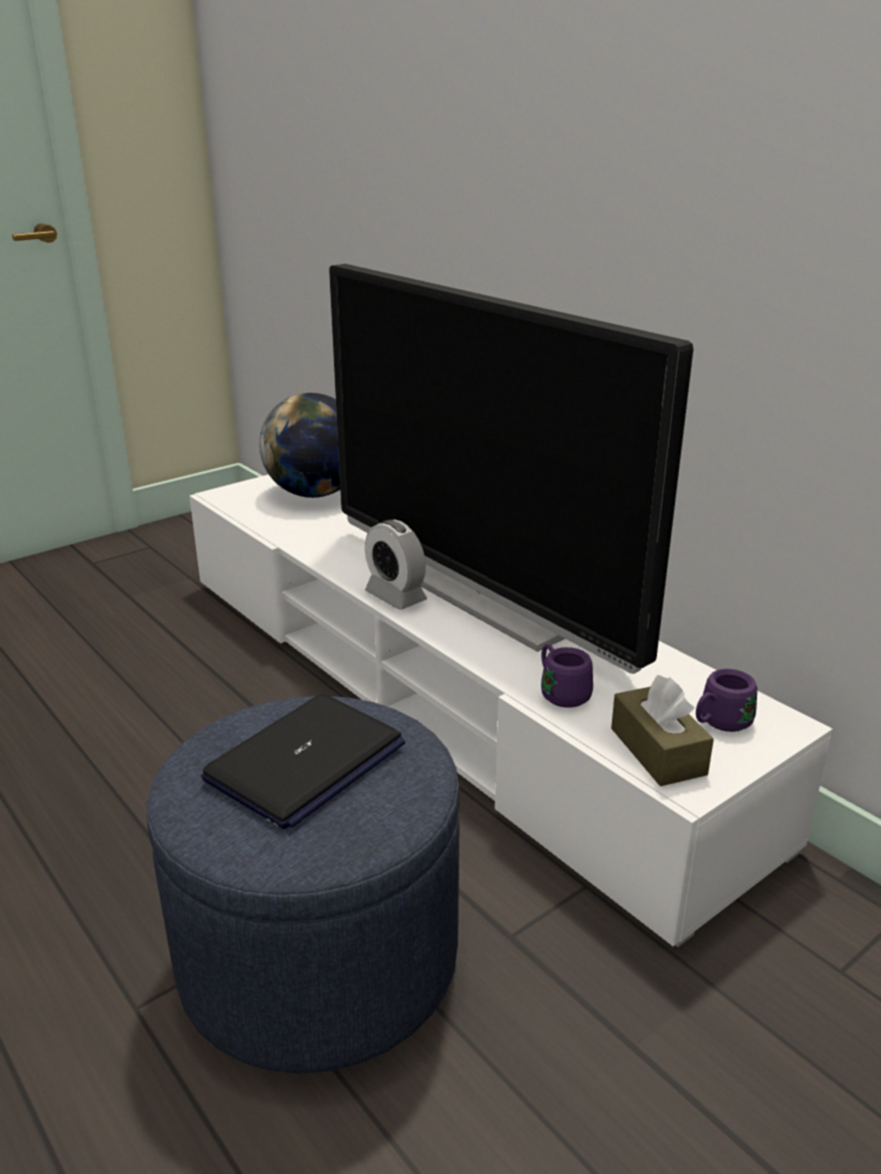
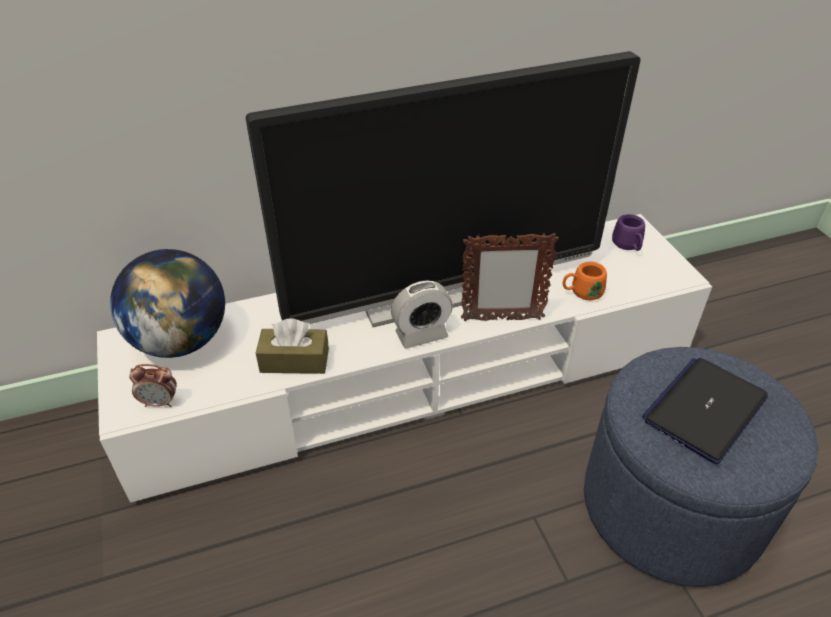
camera: 70 degrees left, 15 degrees up
(237, 504) = (160, 402): none -> alarm clock
(305, 762) = (705, 409): laptop -> laptop turned 105 degrees counterclockwise
(458, 640) = (501, 319): none -> picture frame
(560, 692) = (581, 292): purple mug -> orange mug
(657, 751) = (650, 276): brown tissue box -> brown tissue box (294, 360)

